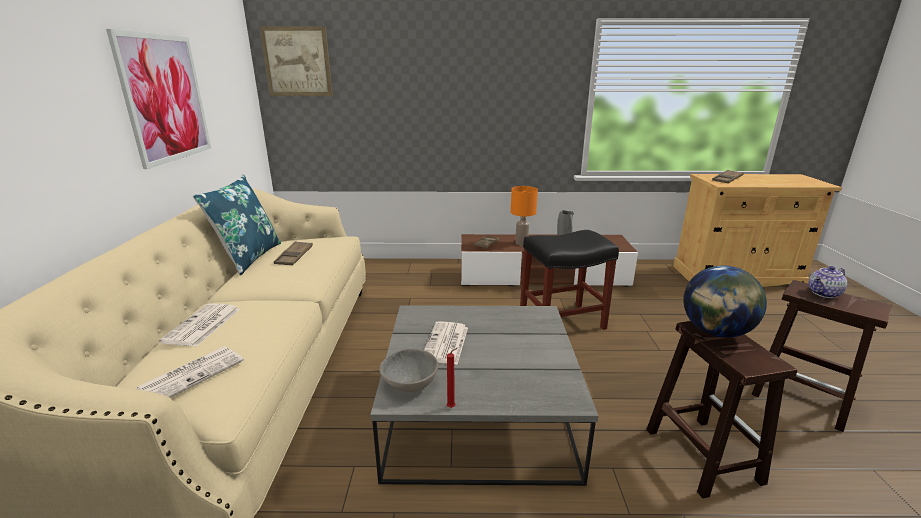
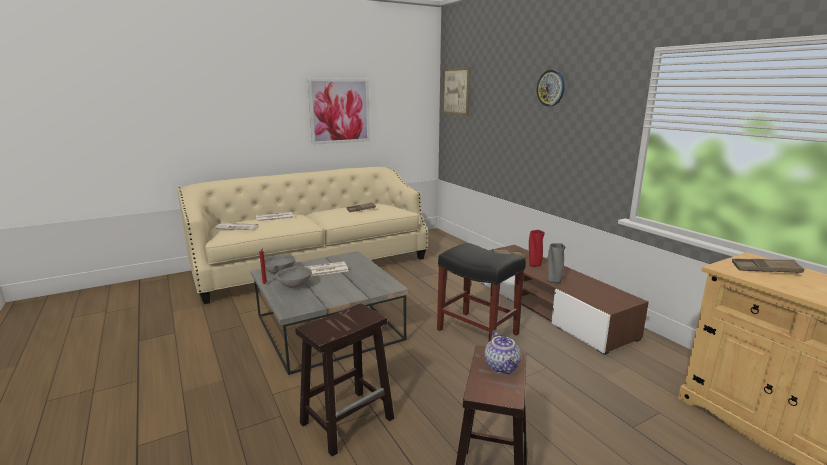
camera: 60 degrees right, 5 degrees down
(248, 257) = (351, 204): blue pillow -> none
(476, 56) = (551, 88): none -> wall clock
(481, 379) = (294, 285): none -> grey bowl
(521, 243) = (534, 265): orange table lamp -> red vase
(715, 332) = (355, 315): globe -> none
(824, 294) = (502, 367): teapot -> teapot turned 135 degrees counterclockwise

